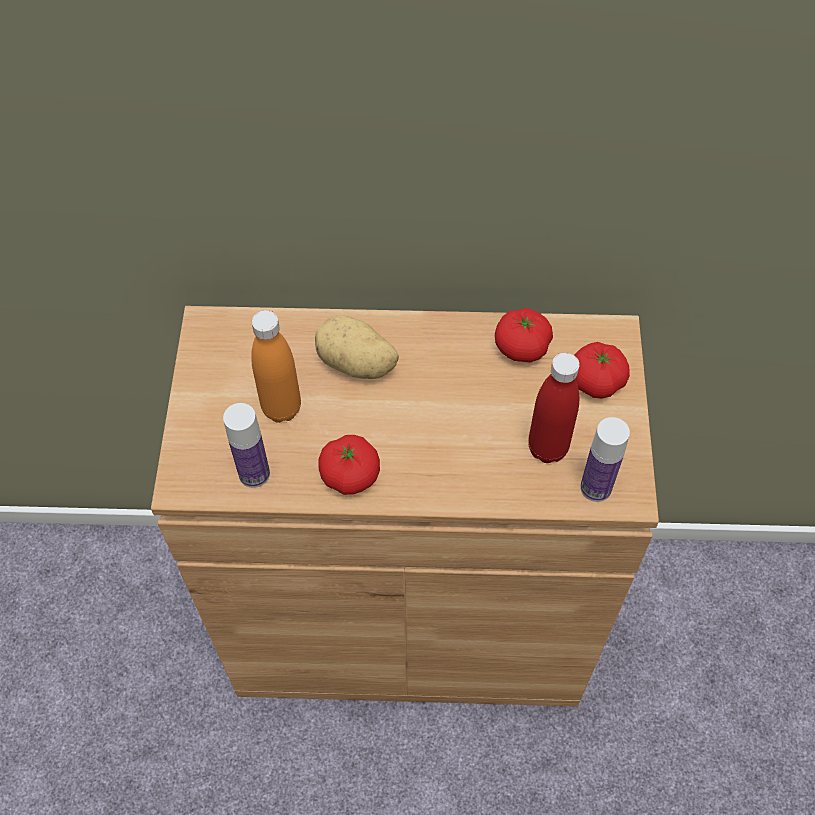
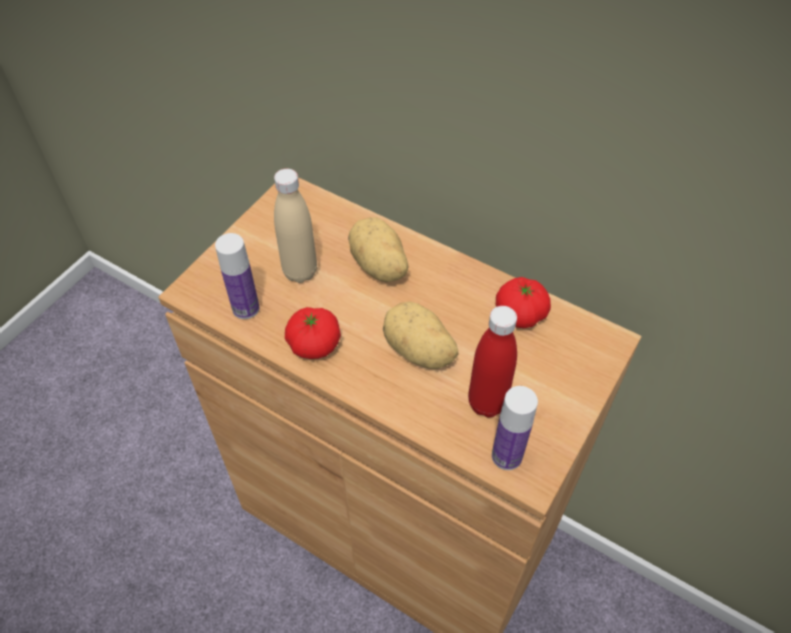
camera: 30 degrees right, 5 degrees down
(281, 408) = (300, 272): orange bottle -> beige bottle
(454, 431) = (418, 352): none -> potato
(596, 381) = (566, 370): tomato -> none

